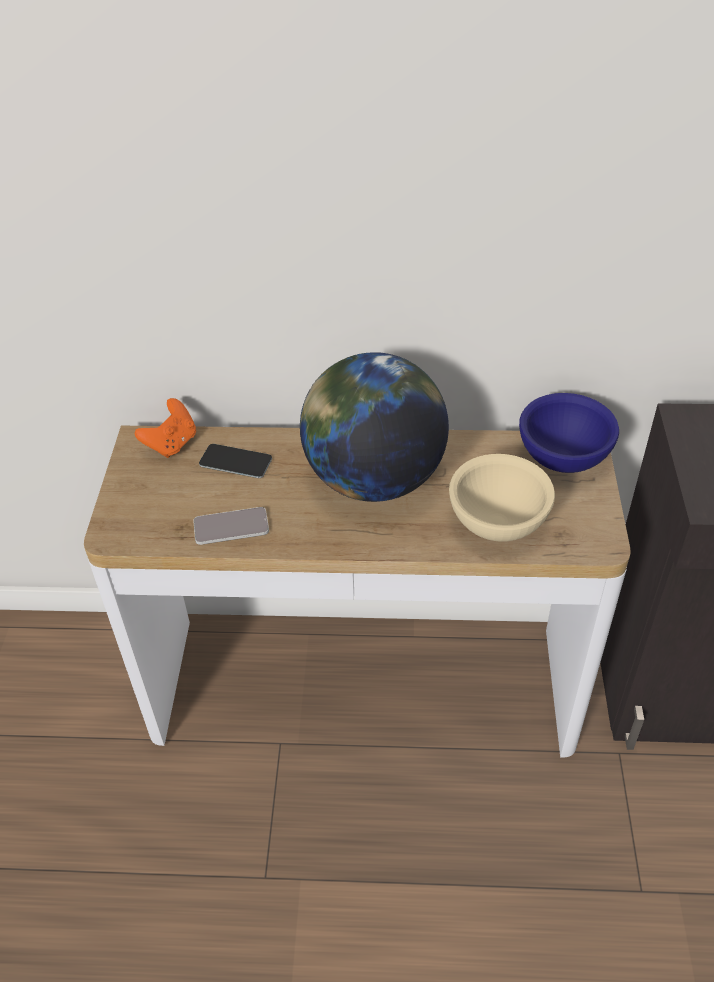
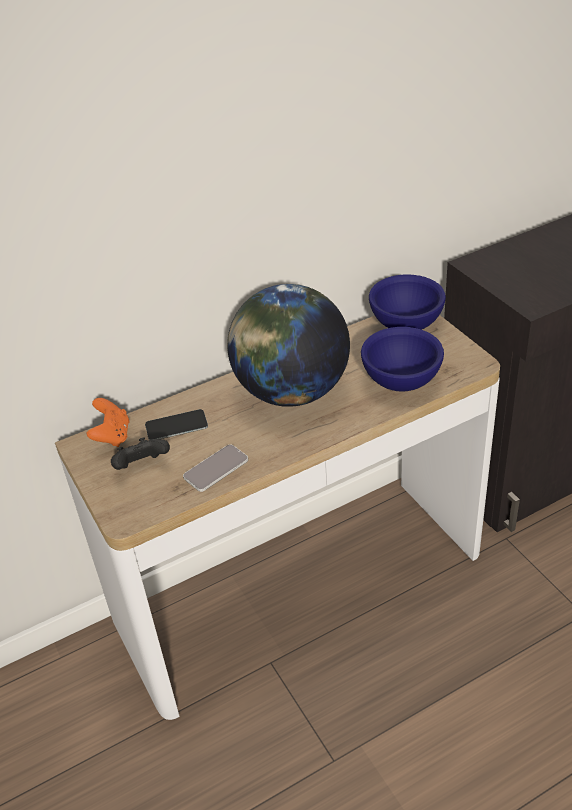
camera: 30 degrees left, 5 degrees down
(170, 489) = (142, 467): none -> black game controller
(499, 523) = (402, 380): beige bowl -> blue bowl

